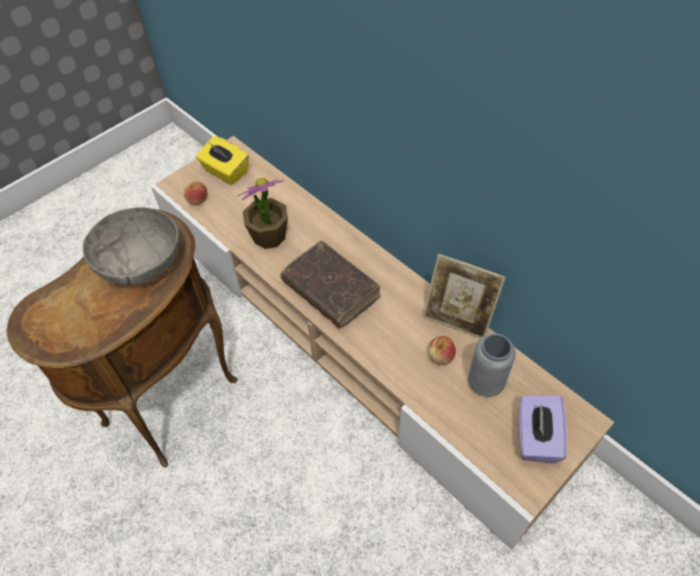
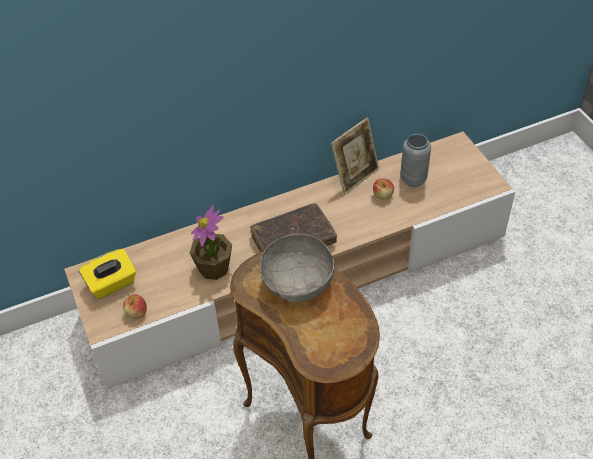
camera: 70 degrees left, 5 degrees down
(536, 437) = (461, 169): purple tissue box -> none

